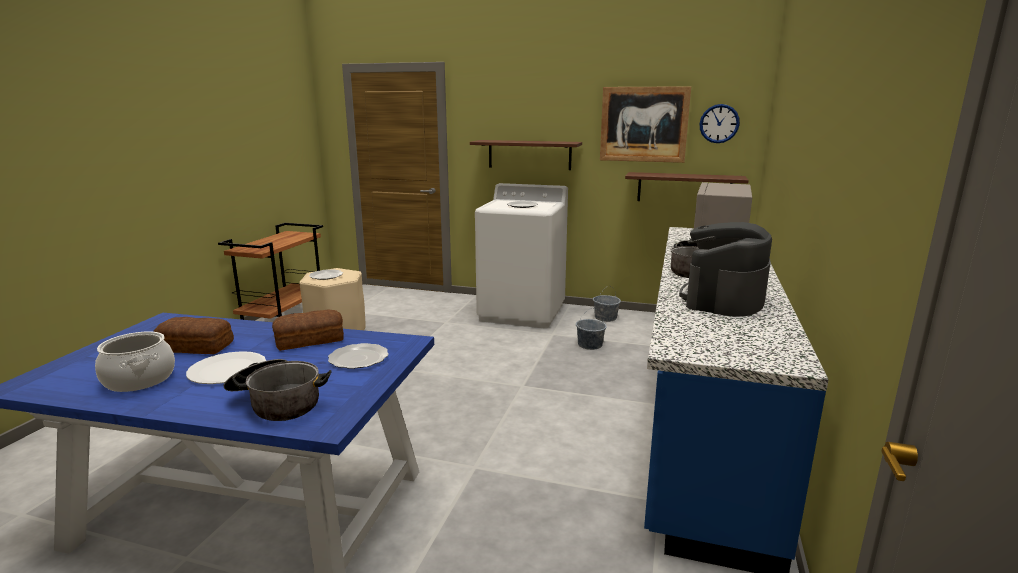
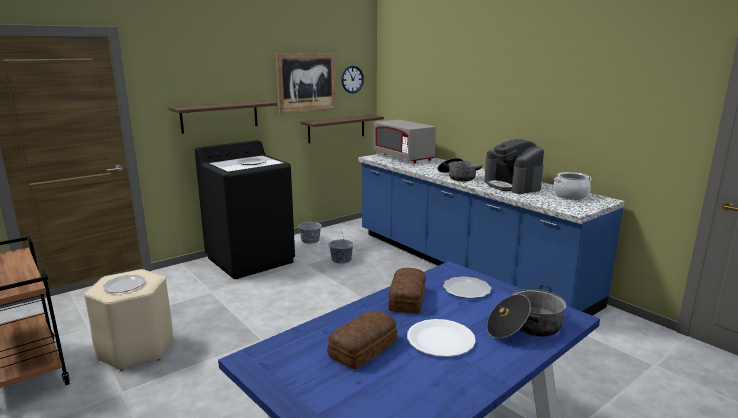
camera: 55 degrees left, 0 degrees up
(139, 379) = (423, 383): cooking pot -> cooking pot (570, 196)
(522, 312) = (251, 260): white washing machine -> black washing machine

